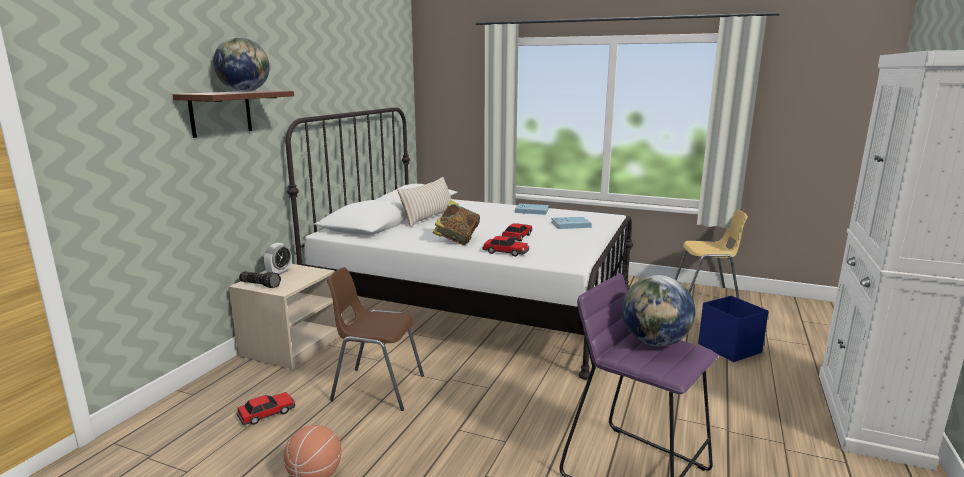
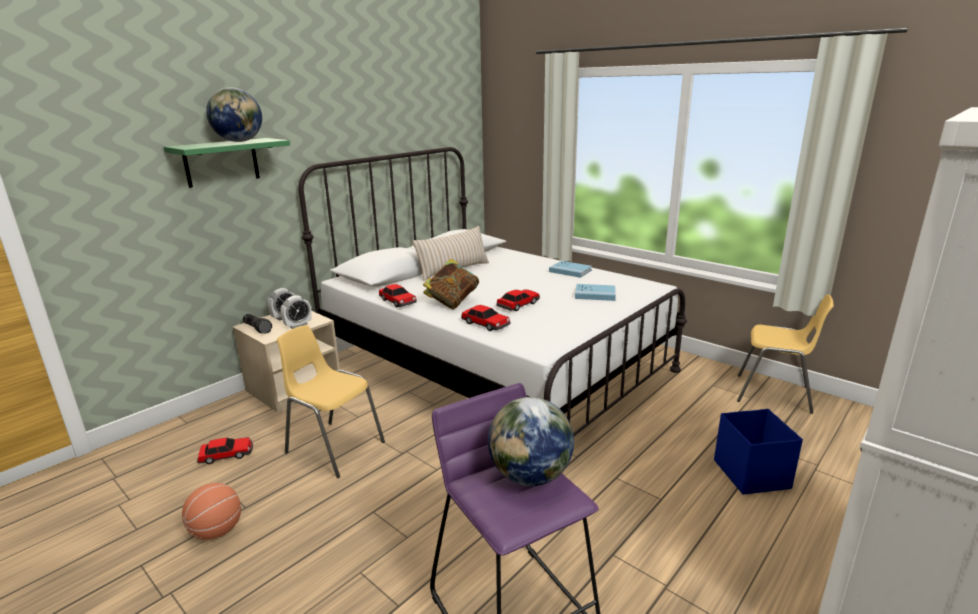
camera: 20 degrees right, 5 degrees up
(221, 113) = (221, 162): brown shelf -> green shelf
(302, 278) = (298, 325): none -> alarm clock
(377, 388) = (334, 447): brown chair -> yellow chair
(406, 244) = (398, 301): none -> toy car

